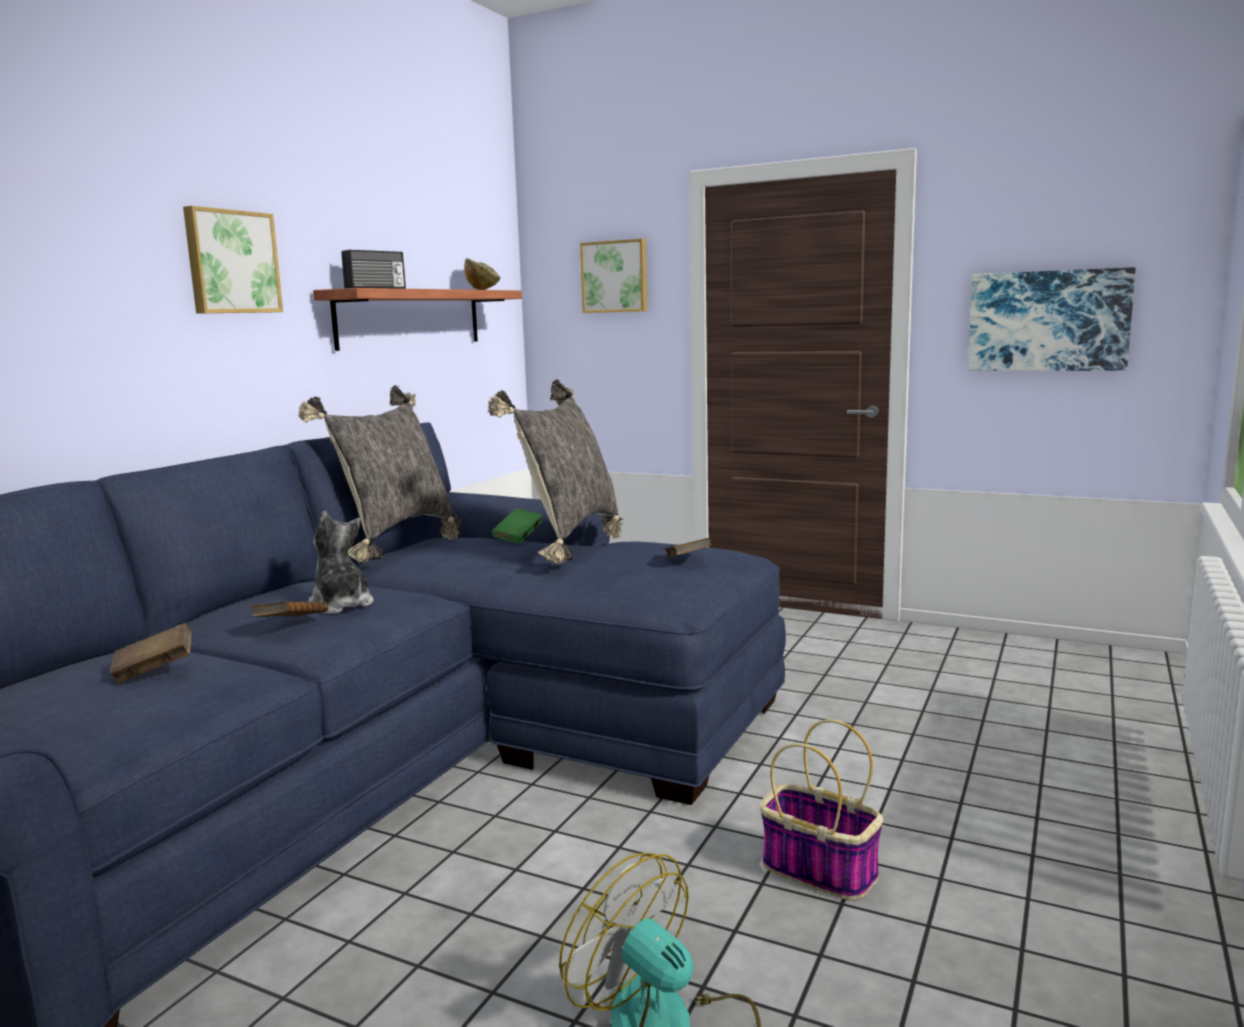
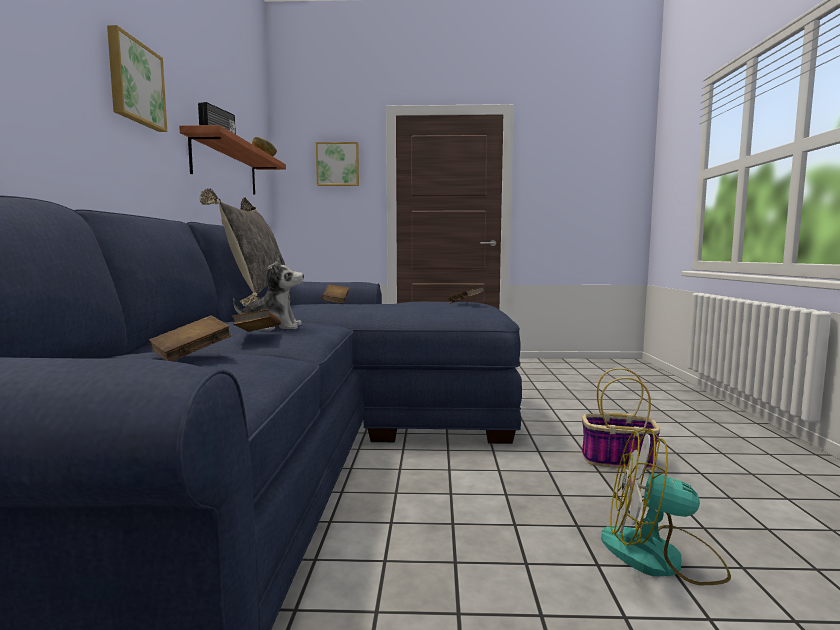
camera: 25 degrees left, 5 degrees down
(341, 605) = (273, 327): plush toy -> plush toy turned 150 degrees clockwise
(518, 538) = (336, 302): green book -> brown book
(564, 551) = (380, 304): pillow -> none
(1048, 321) = (578, 196): picture -> none

